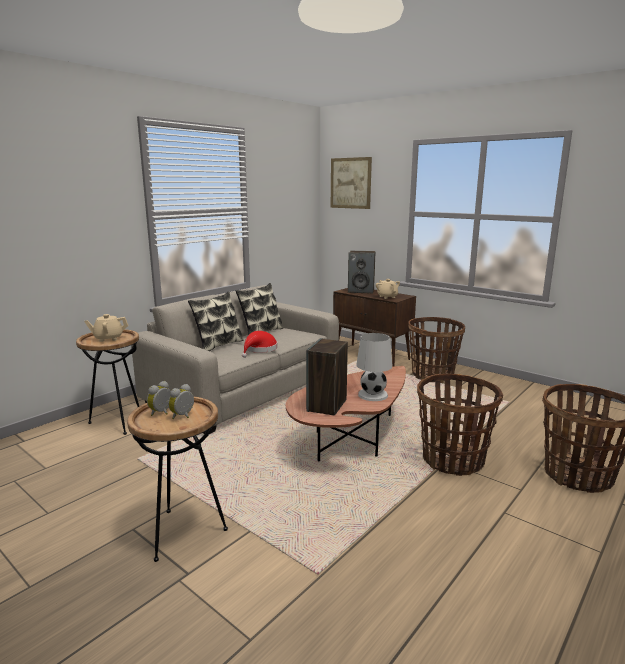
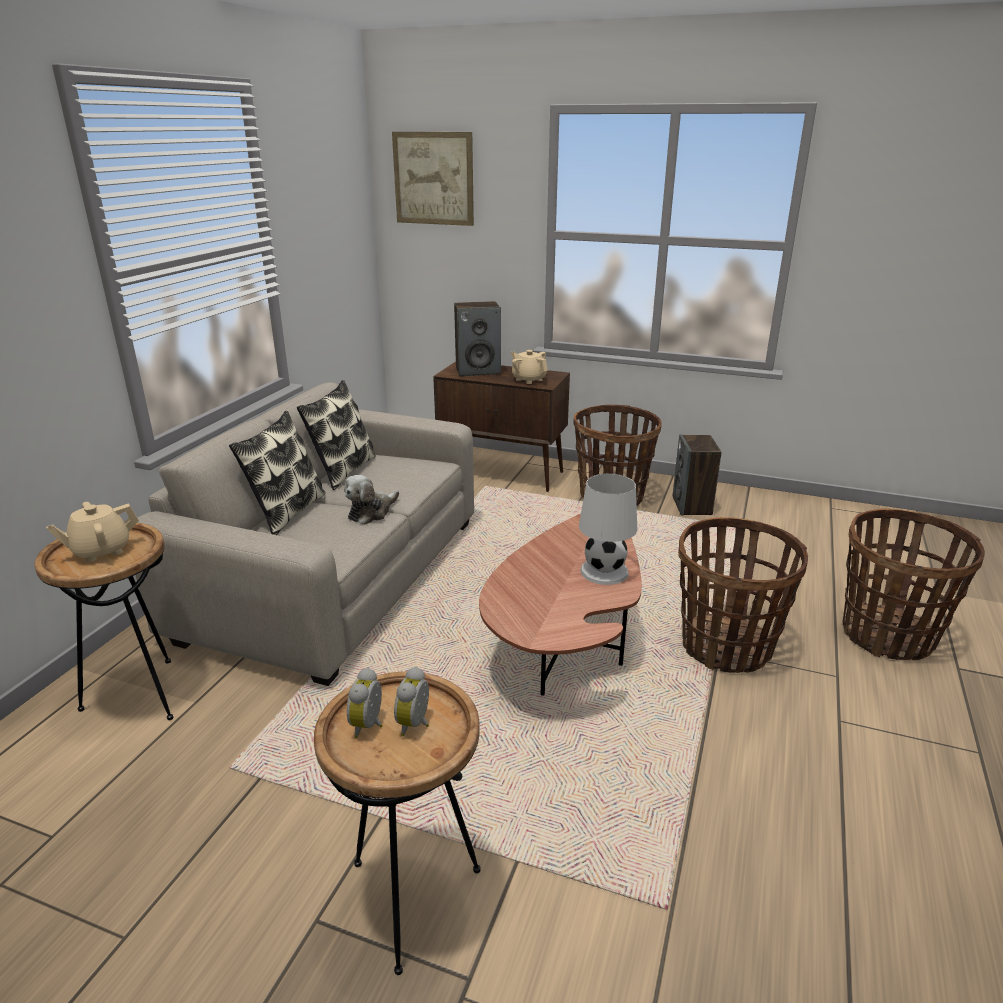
camera: 20 degrees left, 10 degrees up
(259, 349) = (371, 512): red hat -> plush toy
(327, 406) = (552, 608): speaker -> speaker (692, 506)

